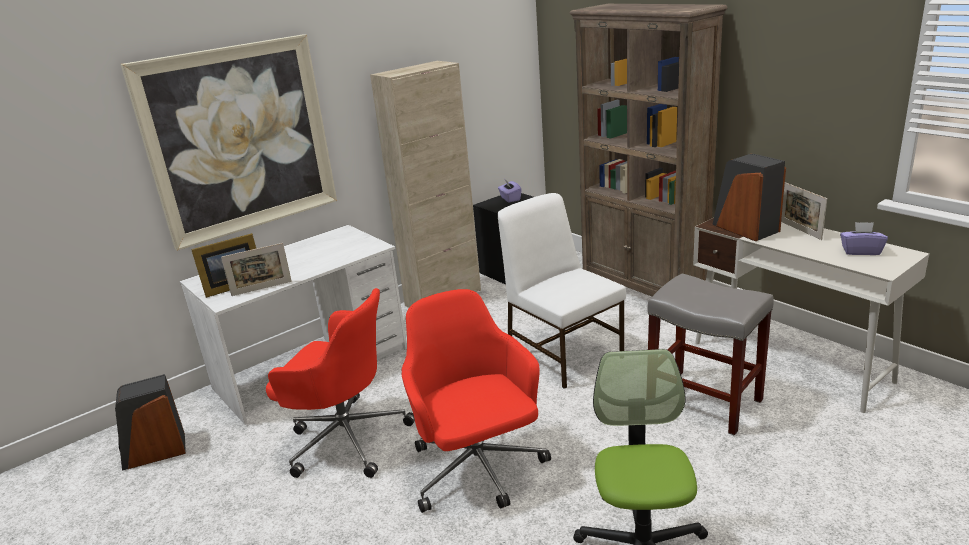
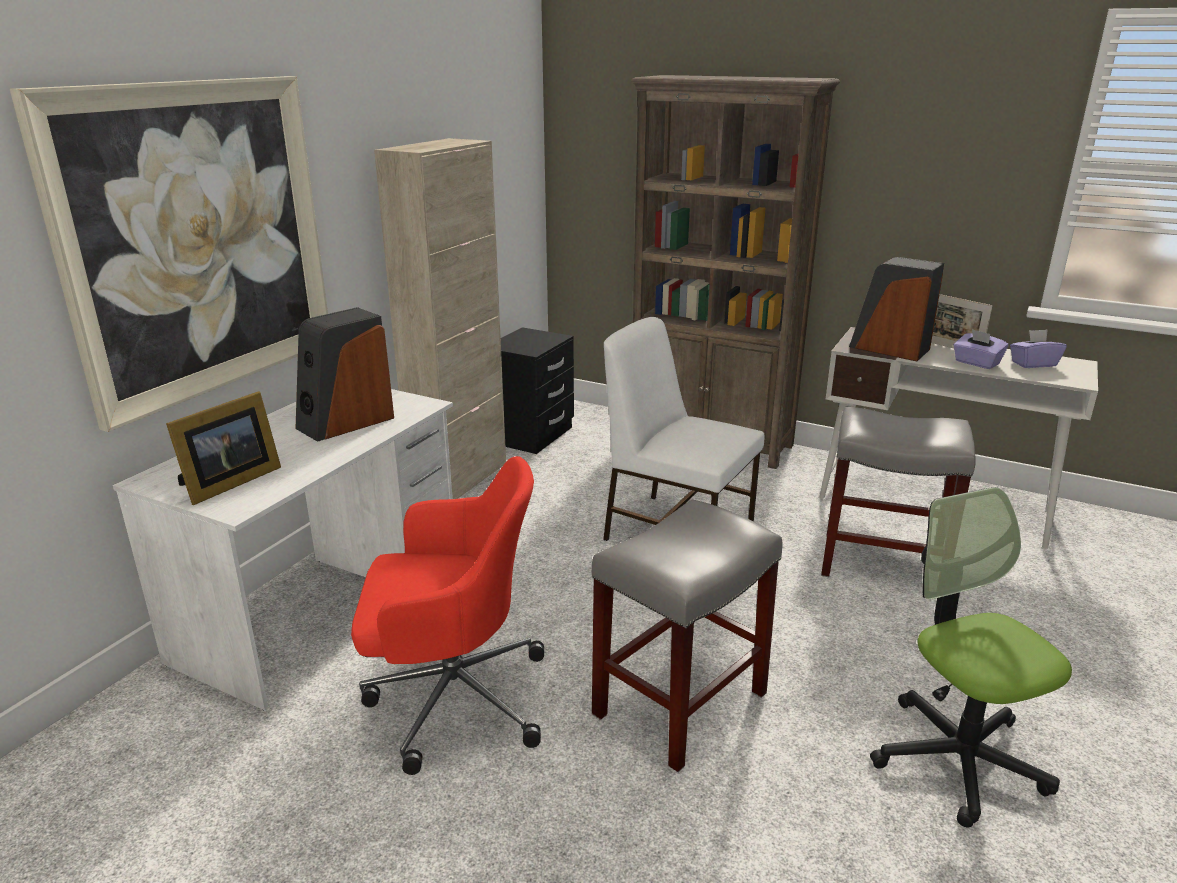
camera: 25 degrees left, 0 degrees up
(155, 452) = (116, 790): speaker -> speaker (345, 422)
(261, 288) = (287, 480): picture frame -> none
(478, 470) = (680, 702): red office chair -> grey stool
(510, 199) = (528, 337): purple tissue box -> purple tissue box (976, 363)

